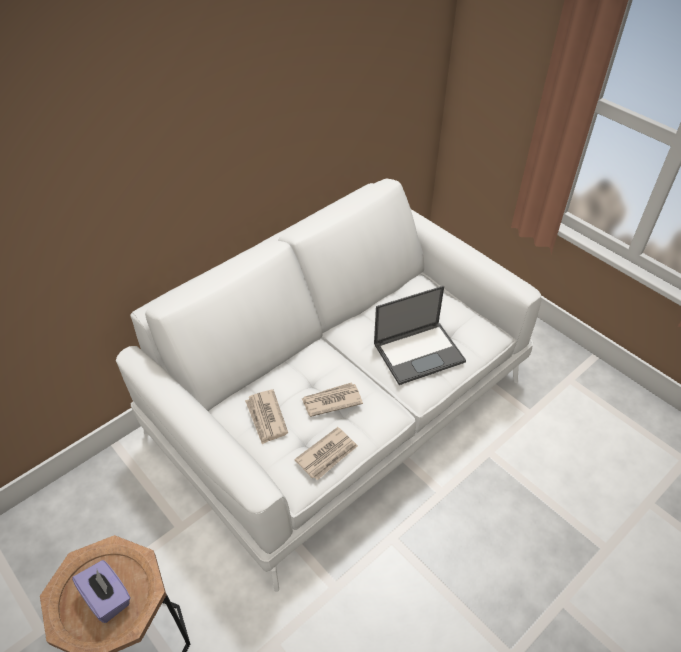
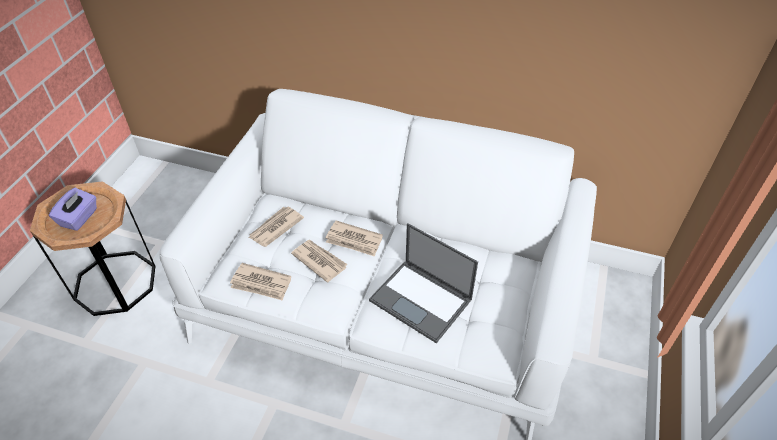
camera: 60 degrees right, 0 degrees up
(325, 367) = (354, 240): none -> newspaper

